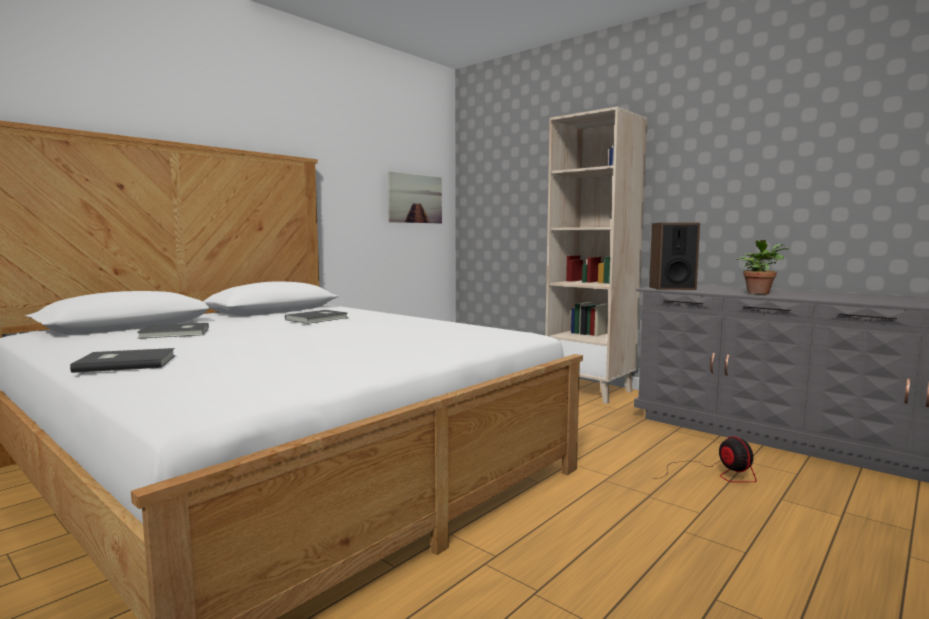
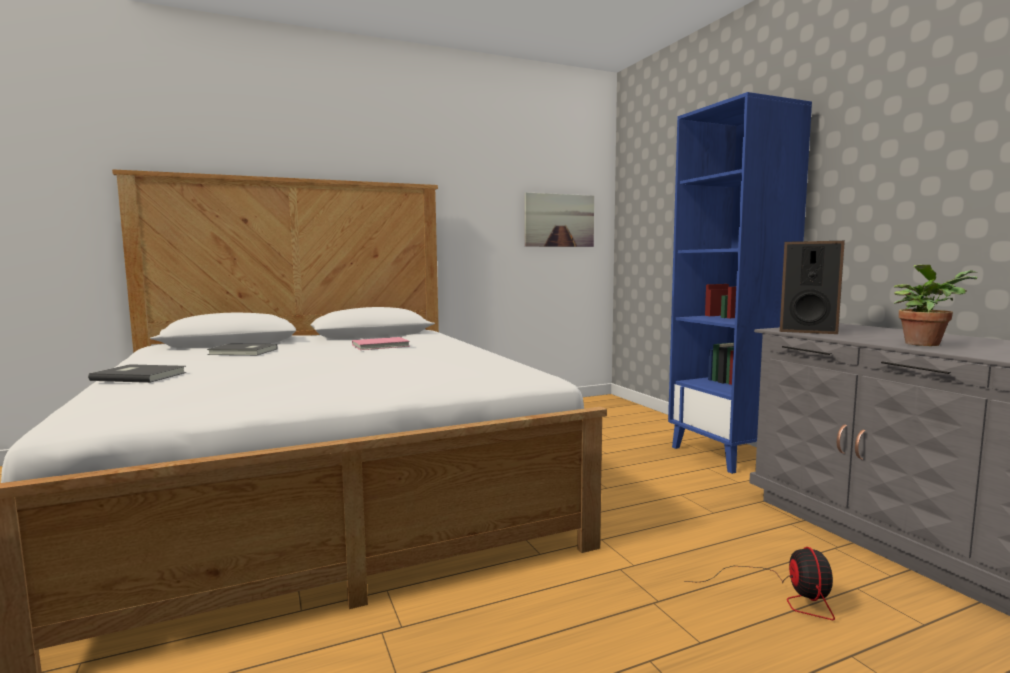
camera: 25 degrees right, 0 degrees up
(318, 319) = (382, 346): grey book -> pink book
(590, 391) = (727, 454): beige bookcase -> blue bookcase

